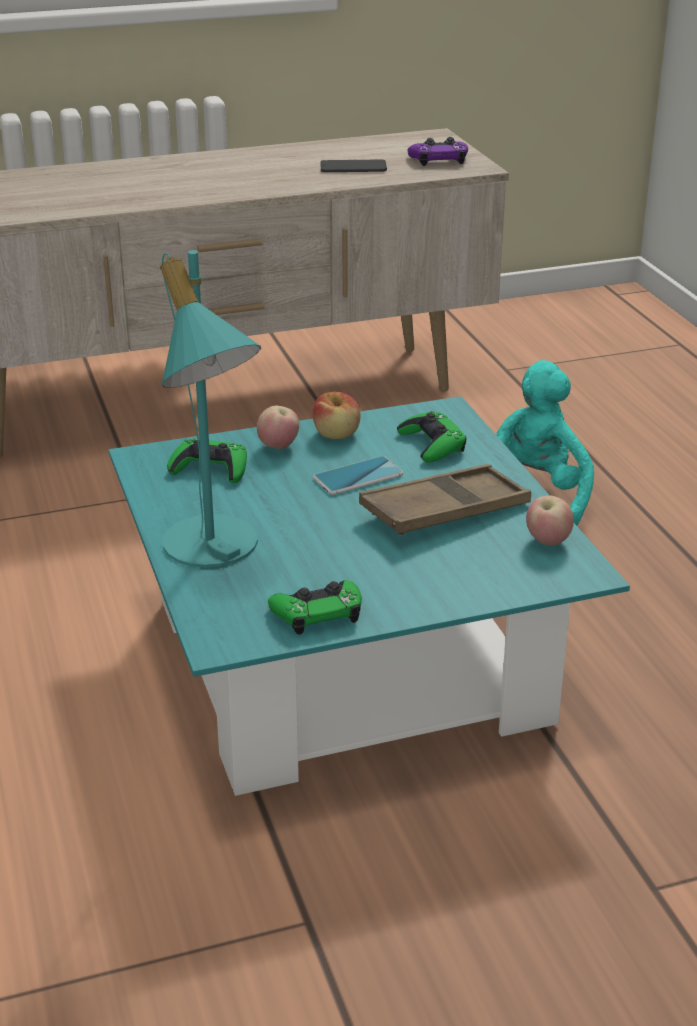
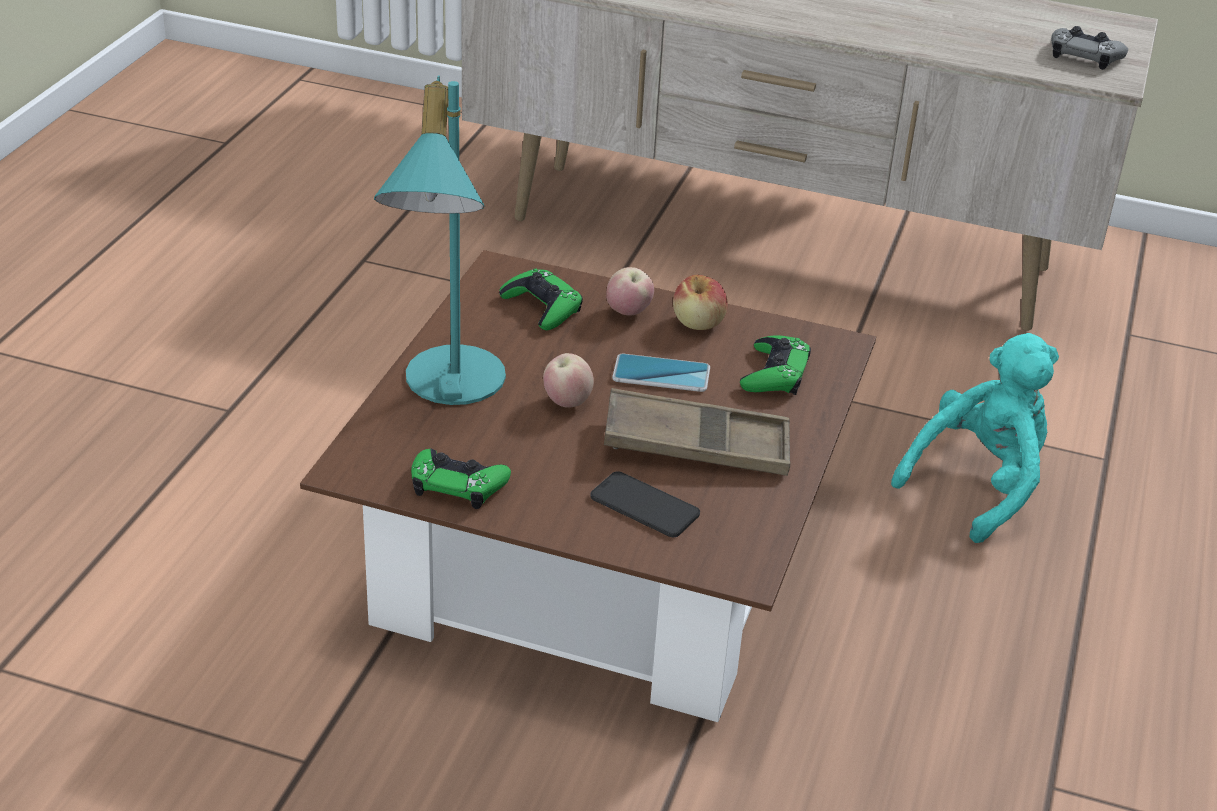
camera: 35 degrees right, 5 degrees up
(348, 661) = (599, 559): turquoise coffee table -> brown coffee table
(353, 167) = (973, 34): phone -> phone (644, 505)
(439, 159) = (1084, 55): purple game controller -> grey game controller
(547, 541) = (751, 523): apple -> apple (567, 402)

